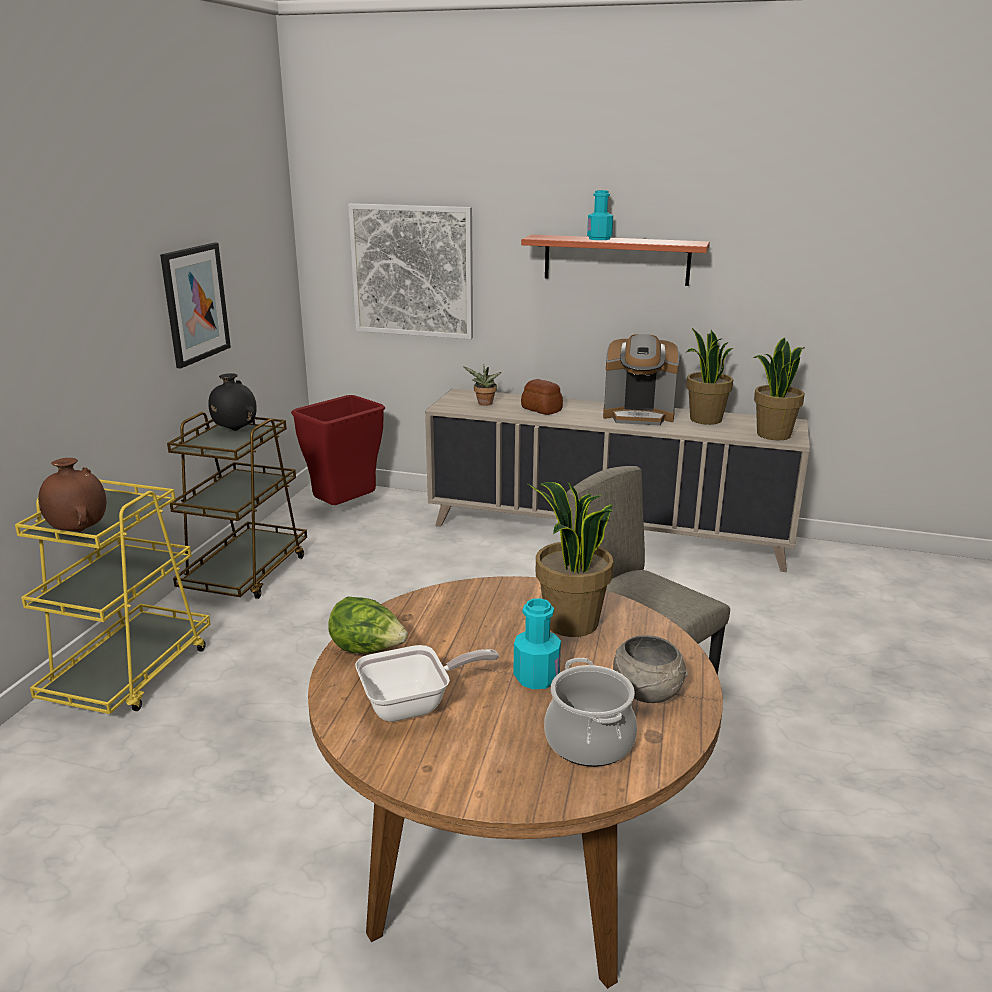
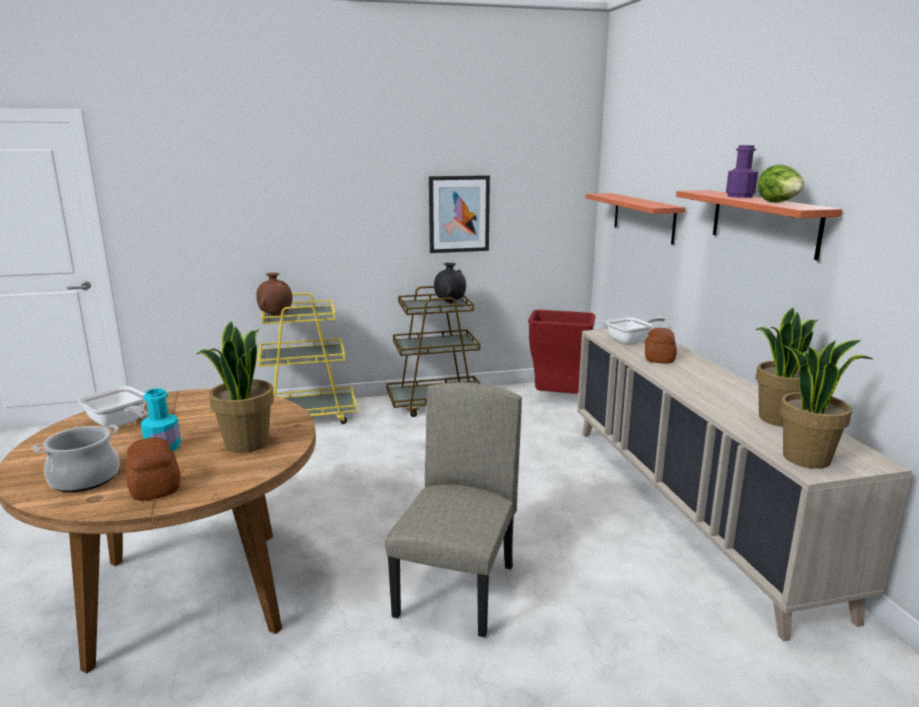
camera: 60 degrees right, 5 degrees down
(368, 650) = (180, 400): lettuce -> lettuce (779, 203)
(412, 271) = (643, 217): picture -> shelf
(484, 404) = (631, 340): potted plant -> frying pan
(599, 239) = (739, 196): turquoise bottle -> purple bottle
(638, 415) = (723, 391): coffee machine -> none
(646, 691) = (155, 485): grey bowl -> bread

